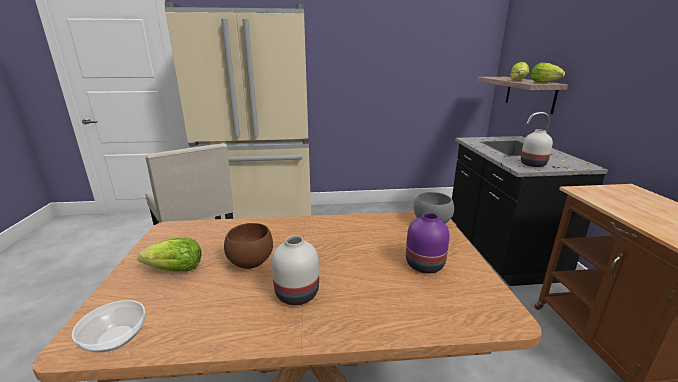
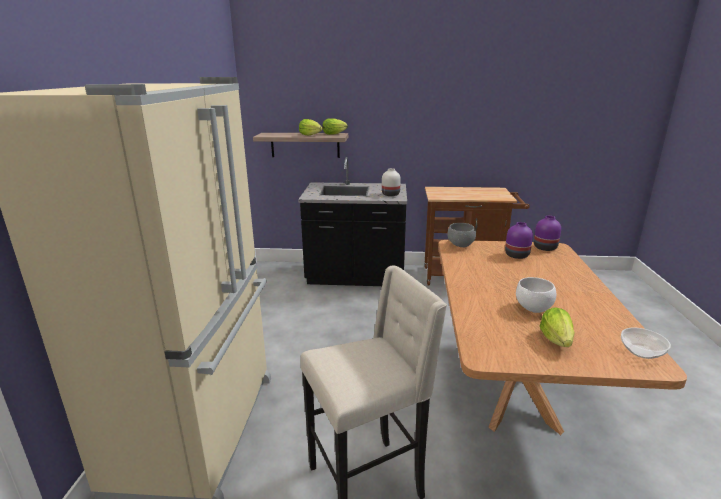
camera: 80 degrees left, 0 degrees up
(249, 262) = (533, 309): brown bowl -> white bowl
(296, 293) = (563, 292): white vase -> none
(487, 299) = (545, 247): none -> purple vase

